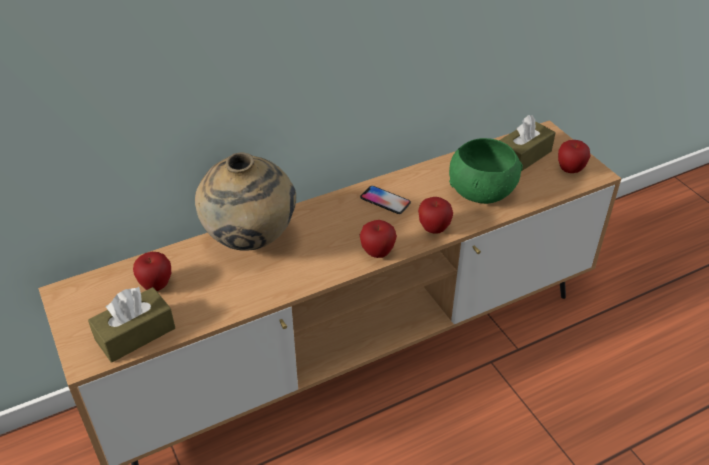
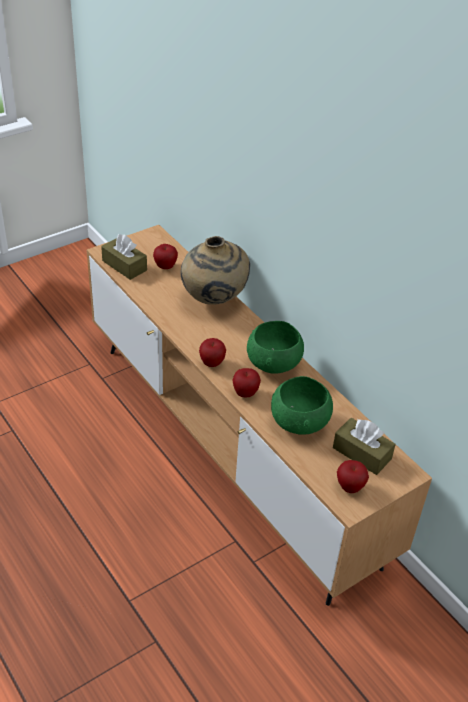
camera: 80 degrees right, 0 degrees up
(385, 200) = (273, 365): phone -> green bowl

